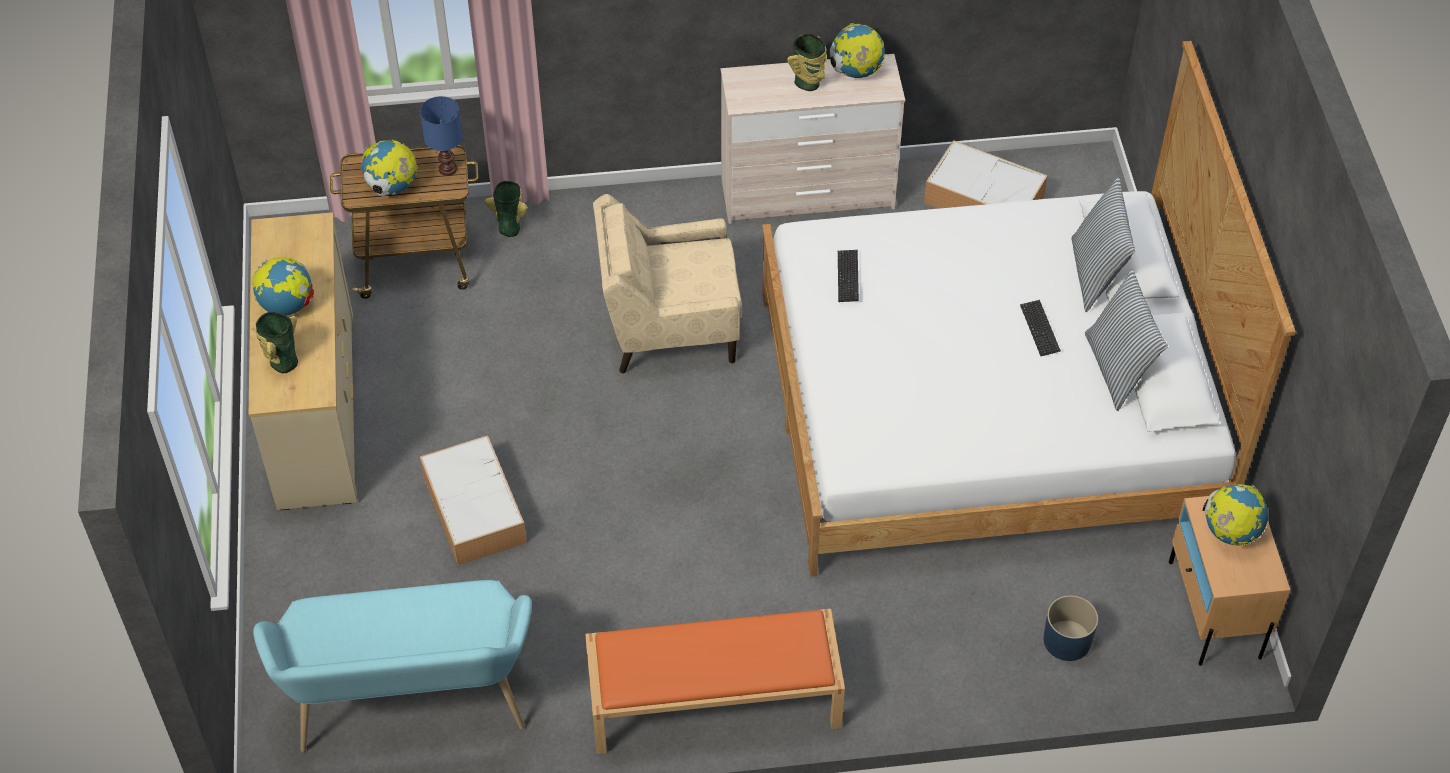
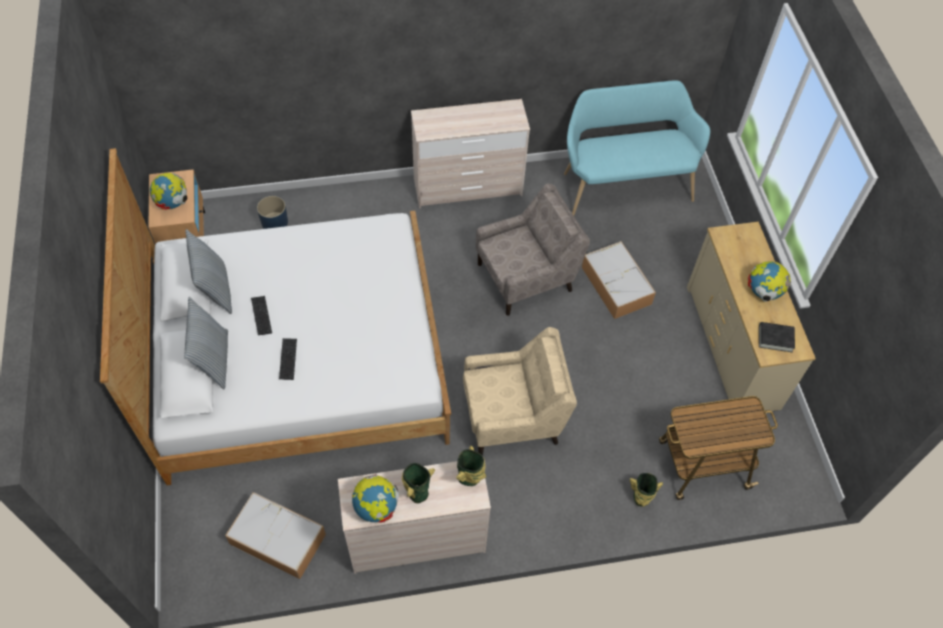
camera: 175 degrees right, 5 degrees up
(282, 362) = (751, 254): vase -> vase (470, 478)
(297, 244) = (775, 338): none -> black book
(392, 187) = (728, 416): globe -> none
(447, 169) = (692, 434): blue table lamp -> none
(624, 527) = (526, 277): none -> beige armchair
(712, 701) = (468, 188): orange bench -> beige dresser
(847, 277) = (389, 348): keyboard -> keyboard (288, 359)

